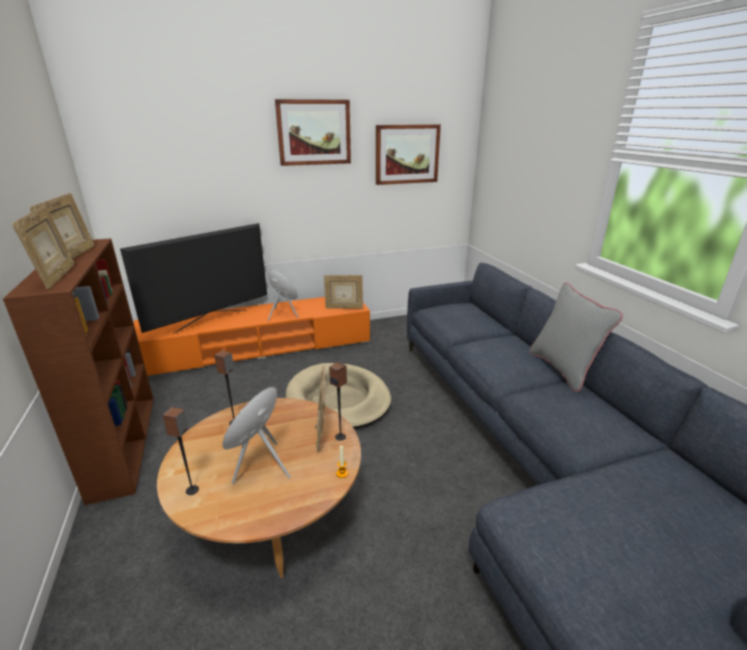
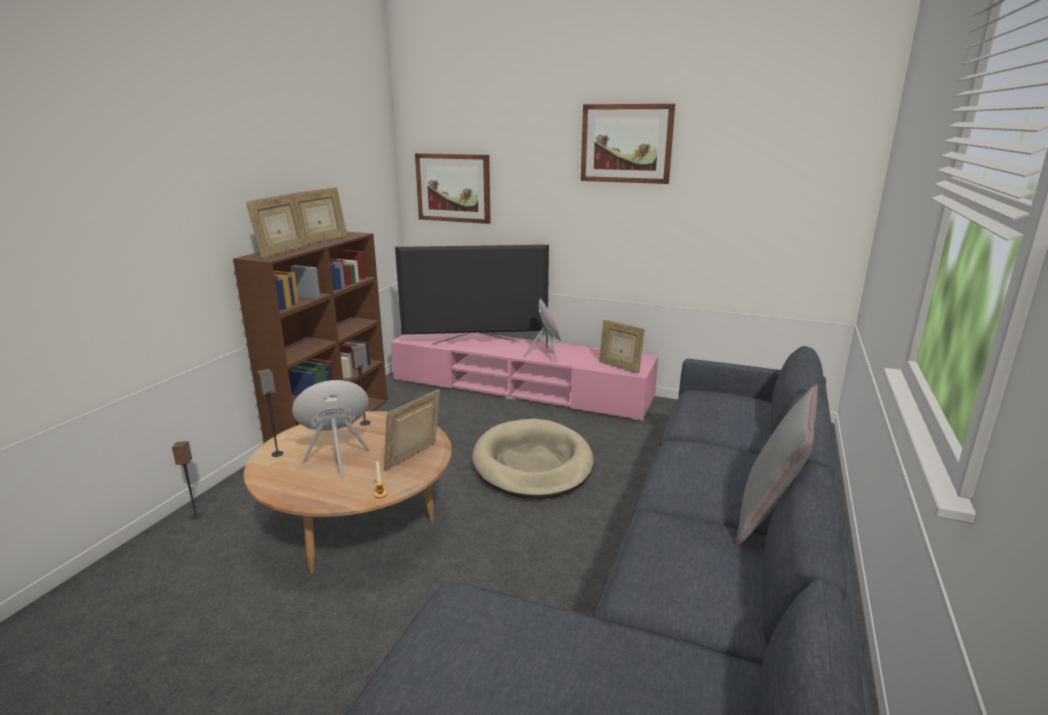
camera: 40 degrees right, 5 degrees down
(259, 348) = (520, 389): orange tv stand -> pink tv stand
(340, 436) = (422, 468): speaker -> speaker (196, 516)
(407, 154) = (755, 177): picture -> picture (453, 188)

